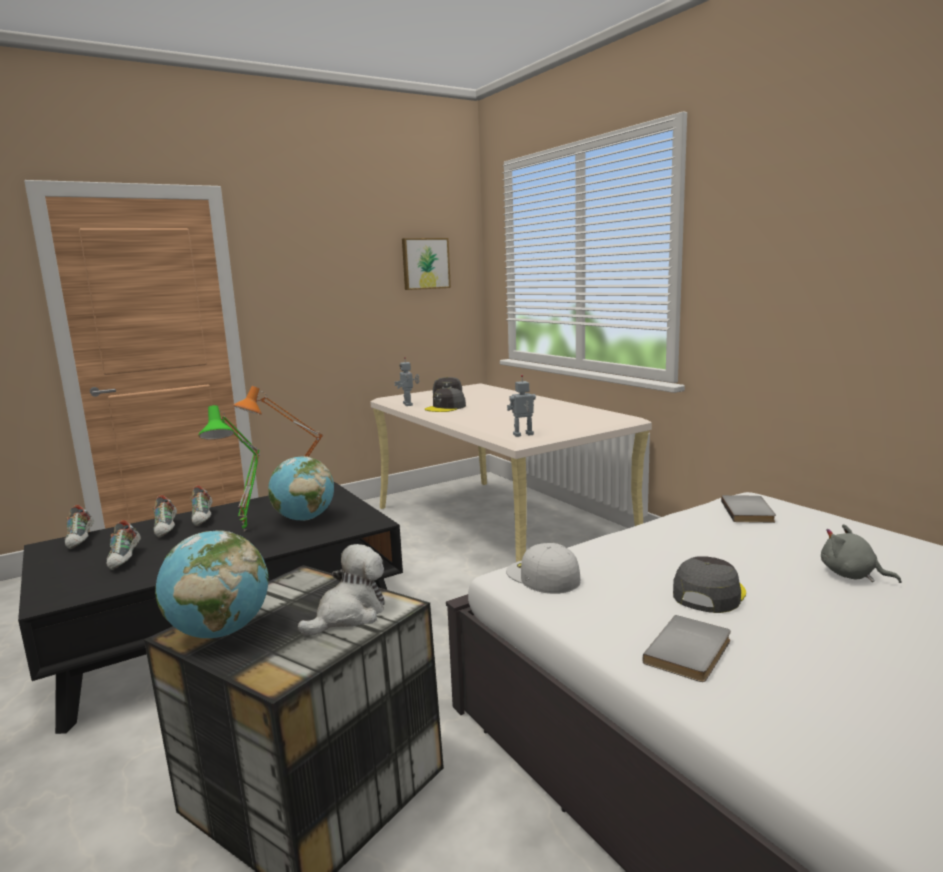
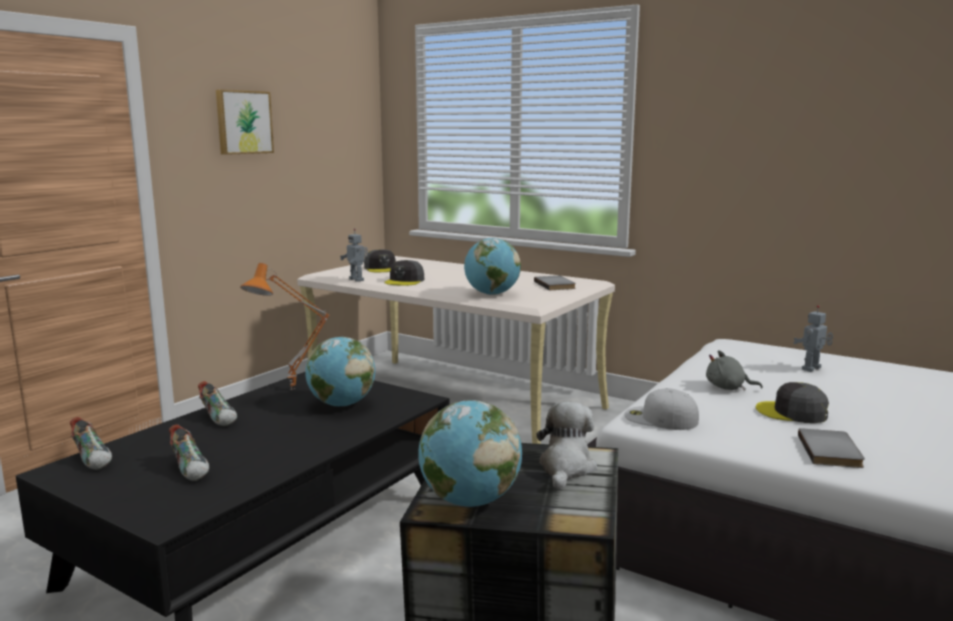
camera: 25 degrees left, 0 degrees up
(167, 529) = (192, 434): shoe -> none
(247, 531) = (294, 423): green table lamp -> none
(425, 263) = (332, 127): picture -> picture (243, 122)
(499, 425) = (491, 294): none -> globe
(523, 435) = (531, 301): toy robot -> toy robot (812, 369)
(708, 593) = (792, 413): grey cap -> grey cap turned 75 degrees counterclockwise
(749, 511) = (746, 352): grey book -> grey book (556, 285)
(851, 575) = (863, 388): grey plush toy -> grey plush toy (728, 388)

